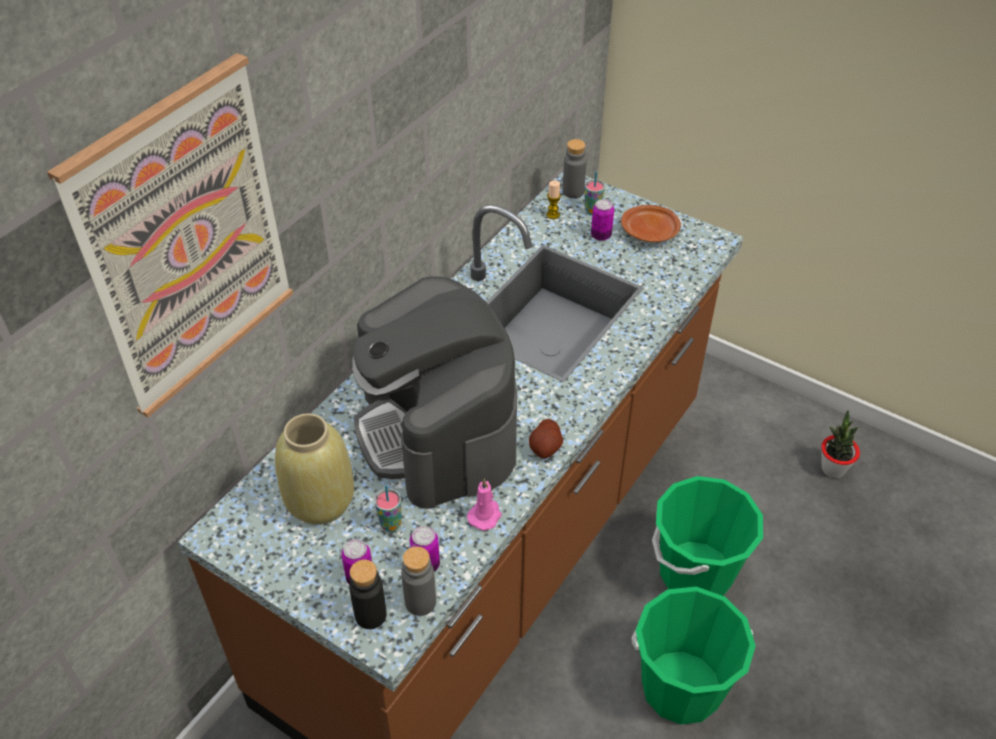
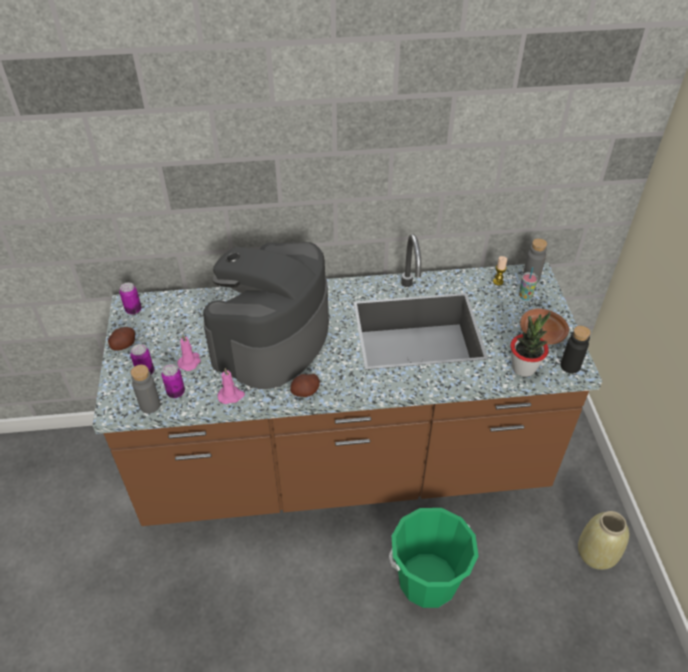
camera: 50 degrees right, 0 degrees up
(185, 240) = (148, 124): picture -> none
(286, 576) = (123, 344): none -> potato
(319, 502) = (179, 326): beige vase -> beige vase (595, 554)
(370, 615) = (126, 391): black bottle -> black bottle (570, 366)
(390, 524) = (190, 362): cup -> pink candle
(601, 235) = (508, 313): can -> can (133, 310)
(681, 687) = (338, 625): green bucket -> none
(833, 469) = (600, 614): potted plant -> potted plant (523, 368)

